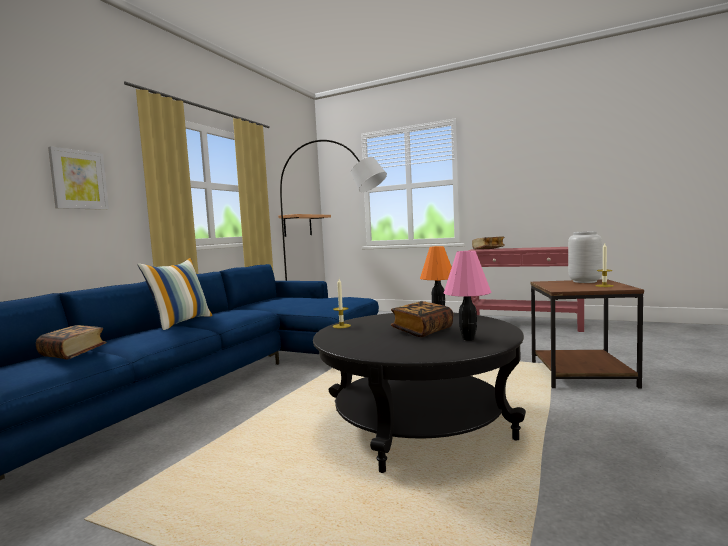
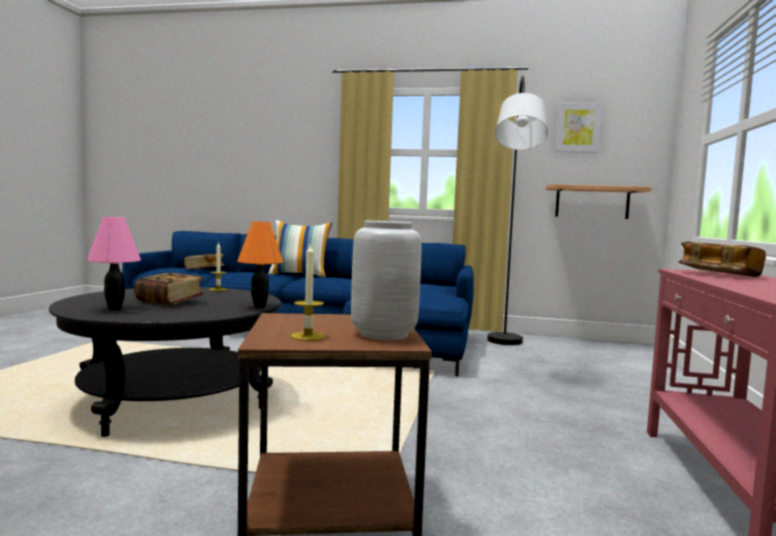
camera: 75 degrees right, 0 degrees up
(78, 180) = (298, 155): picture -> picture (578, 127)

